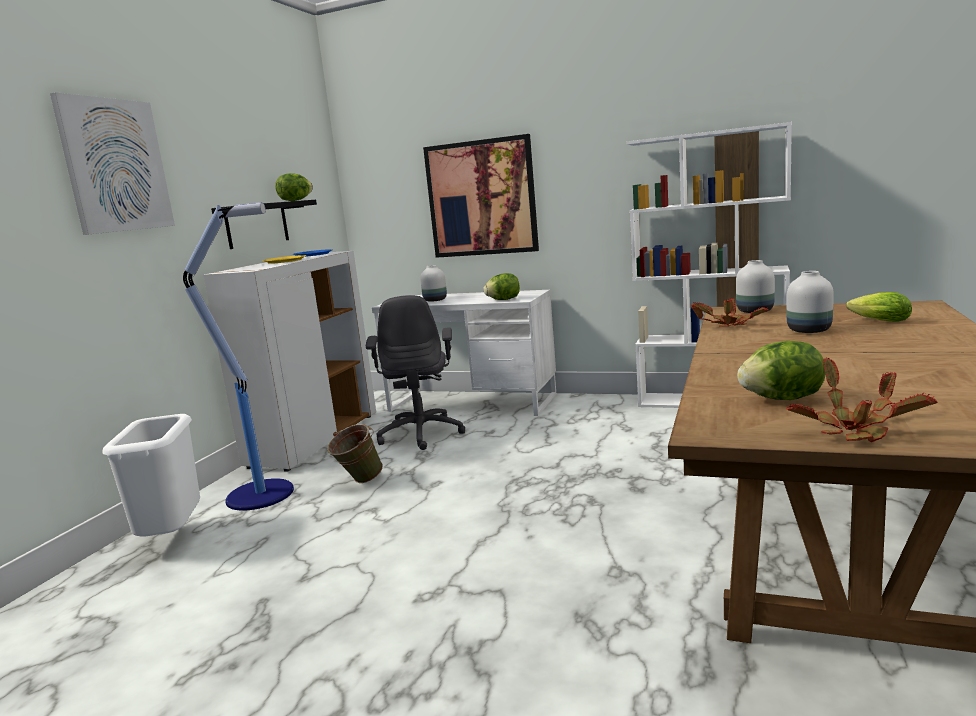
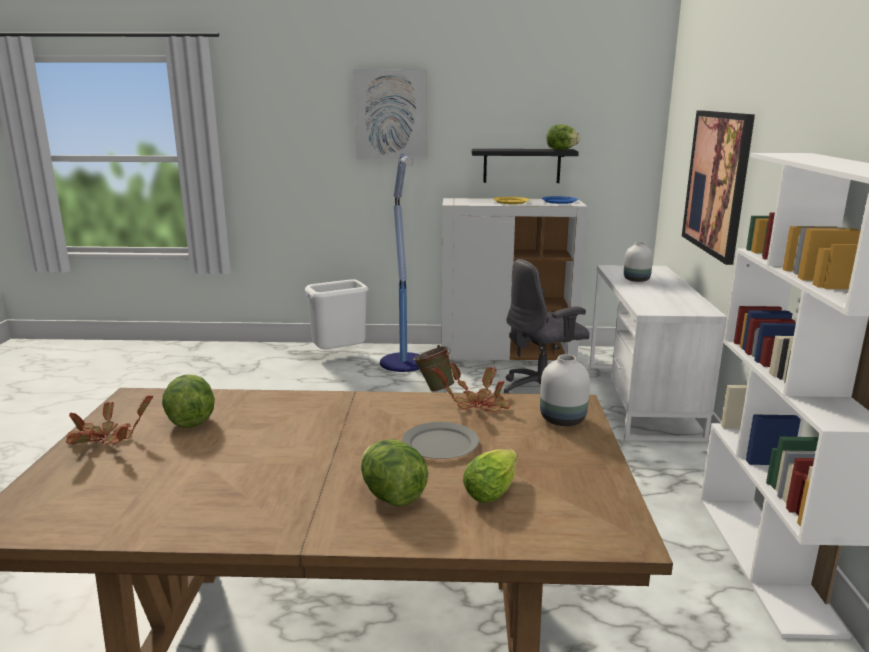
camera: 70 degrees right, 5 degrees up
(503, 300) = (644, 304): lettuce -> lettuce (392, 496)
(809, 331) = (439, 444): white vase -> grey plate

